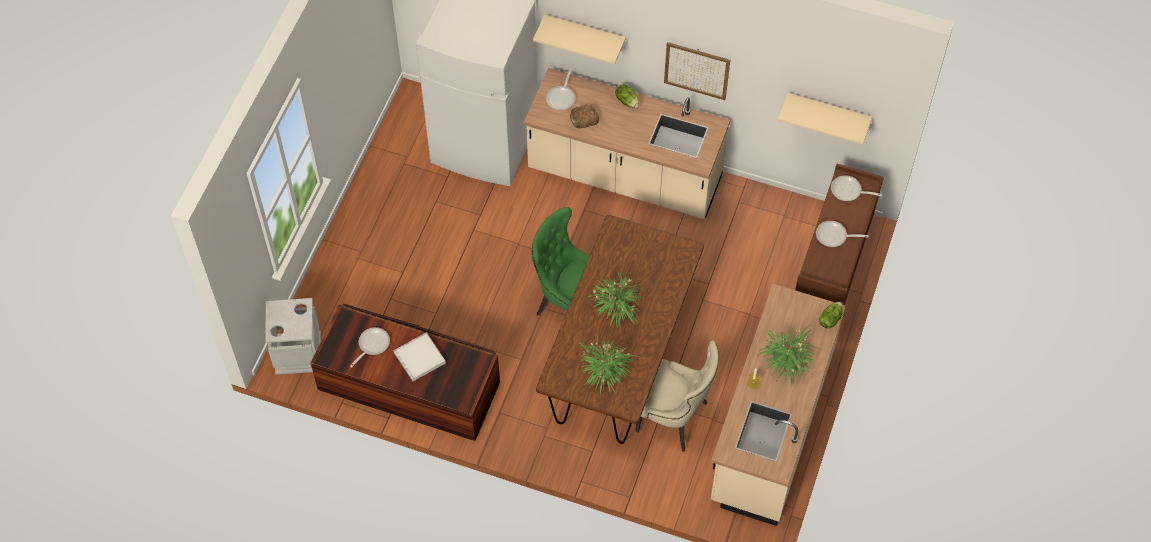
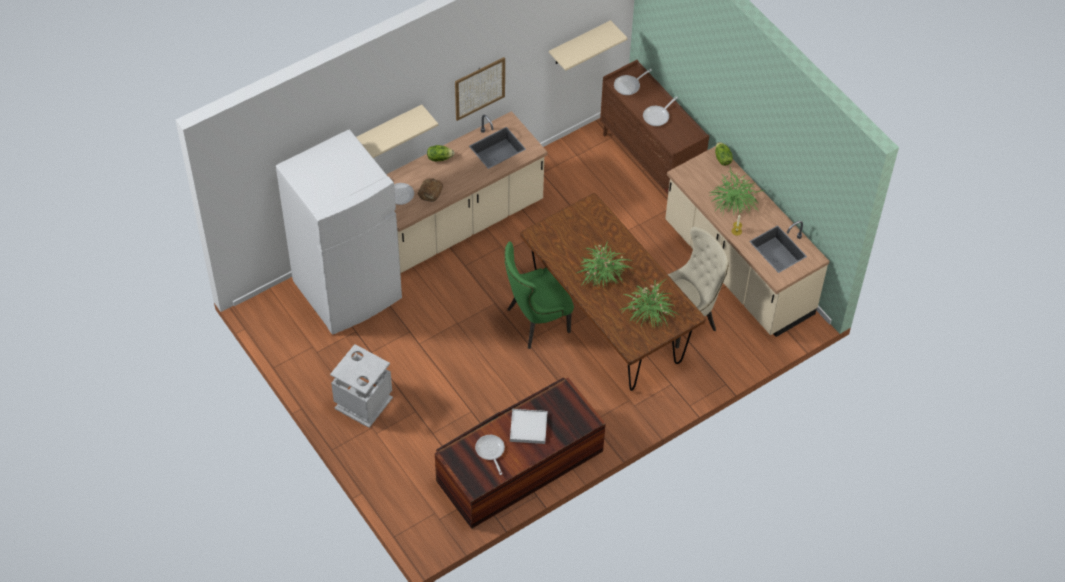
camera: 55 degrees left, 5 degrees down
(298, 352) = (427, 522): grey trash can -> grey trash can (363, 402)

